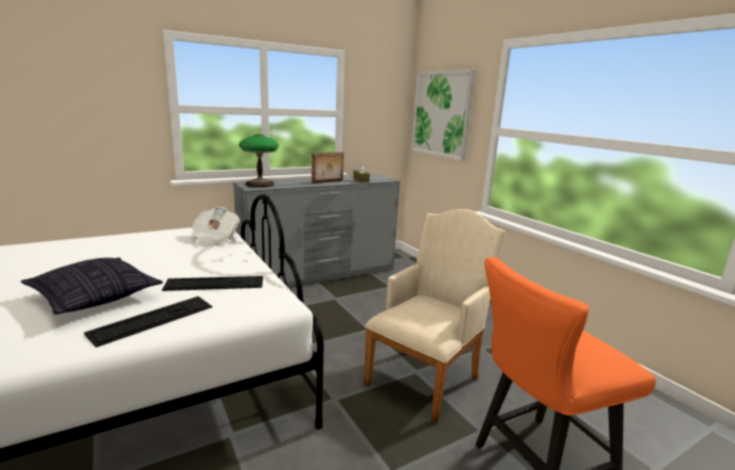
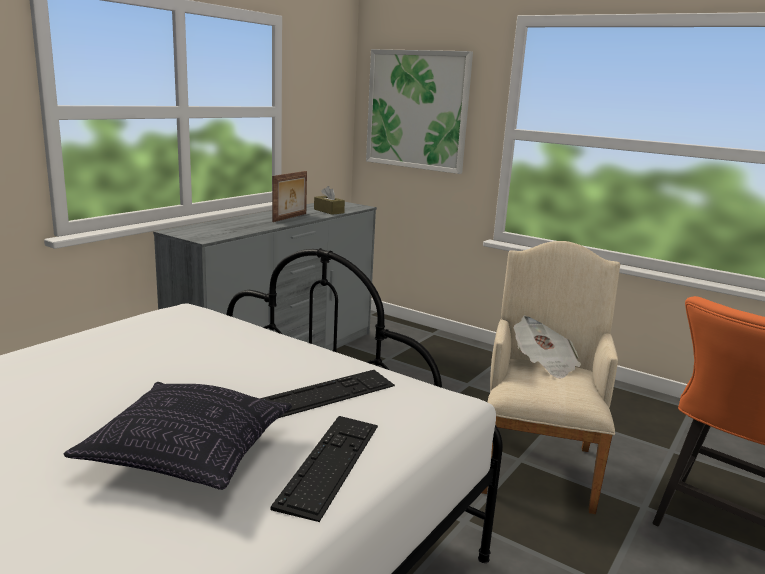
camera: 25 degrees left, 0 degrees up
(214, 239) = (214, 329): newspaper -> newspaper (544, 363)
(260, 184) = (204, 232): table lamp -> none

